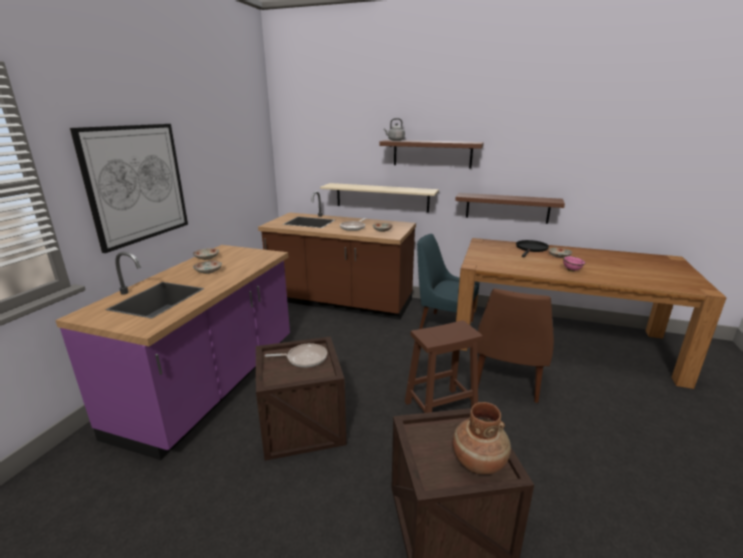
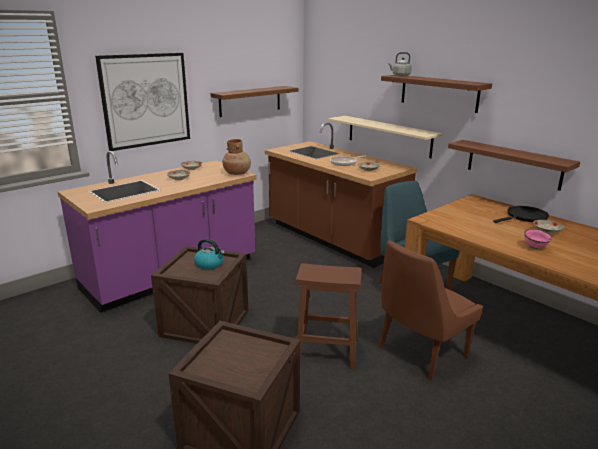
camera: 30 degrees right, 0 degrees up
(235, 176) = (250, 101): none -> brown shelf
(304, 358) = (210, 264): frying pan -> kettle
(478, 461) = (244, 372): brown vase -> brown vase (237, 173)

